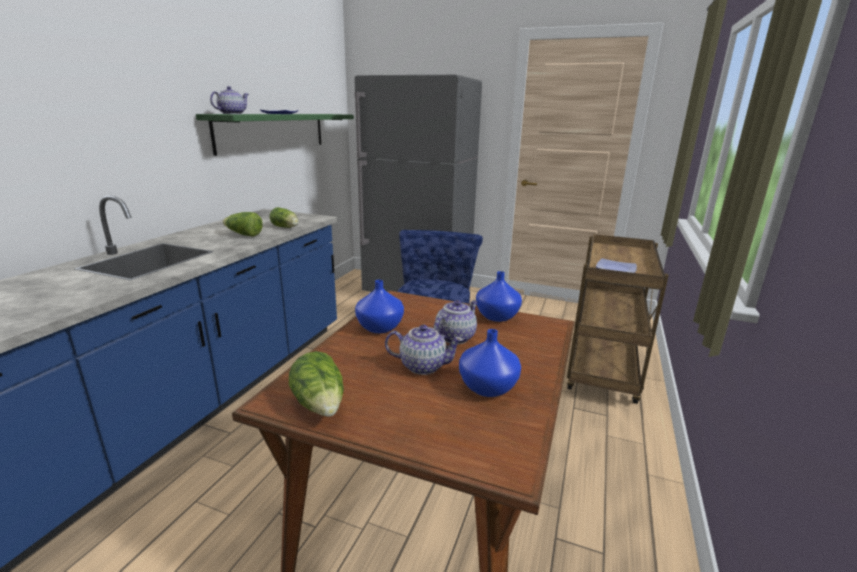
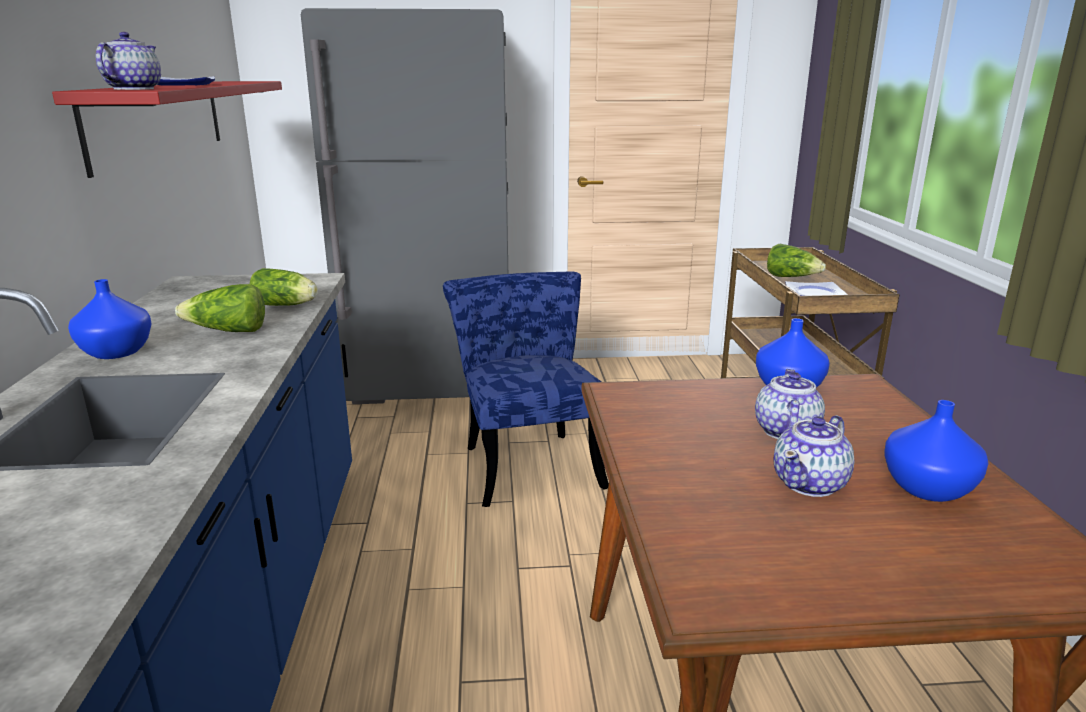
camera: 25 degrees left, 0 degrees up
(273, 131) = (159, 120): green shelf -> red shelf
(320, 404) = (775, 583): lettuce -> lettuce (791, 277)
(379, 327) = (665, 443): blue vase -> blue vase (115, 352)
(422, 366) = (810, 483): teapot -> teapot turned 150 degrees clockwise

